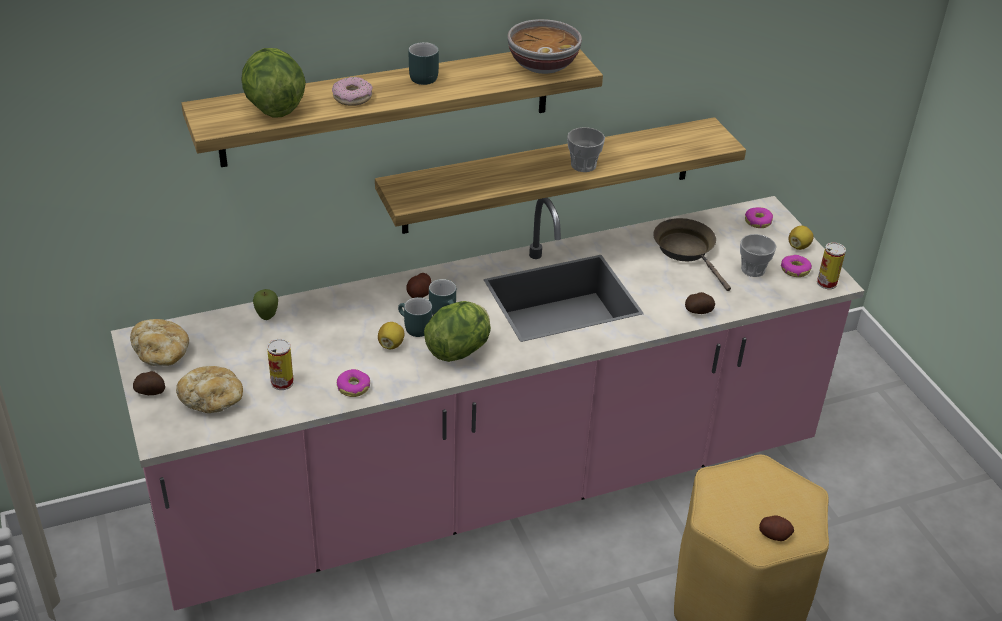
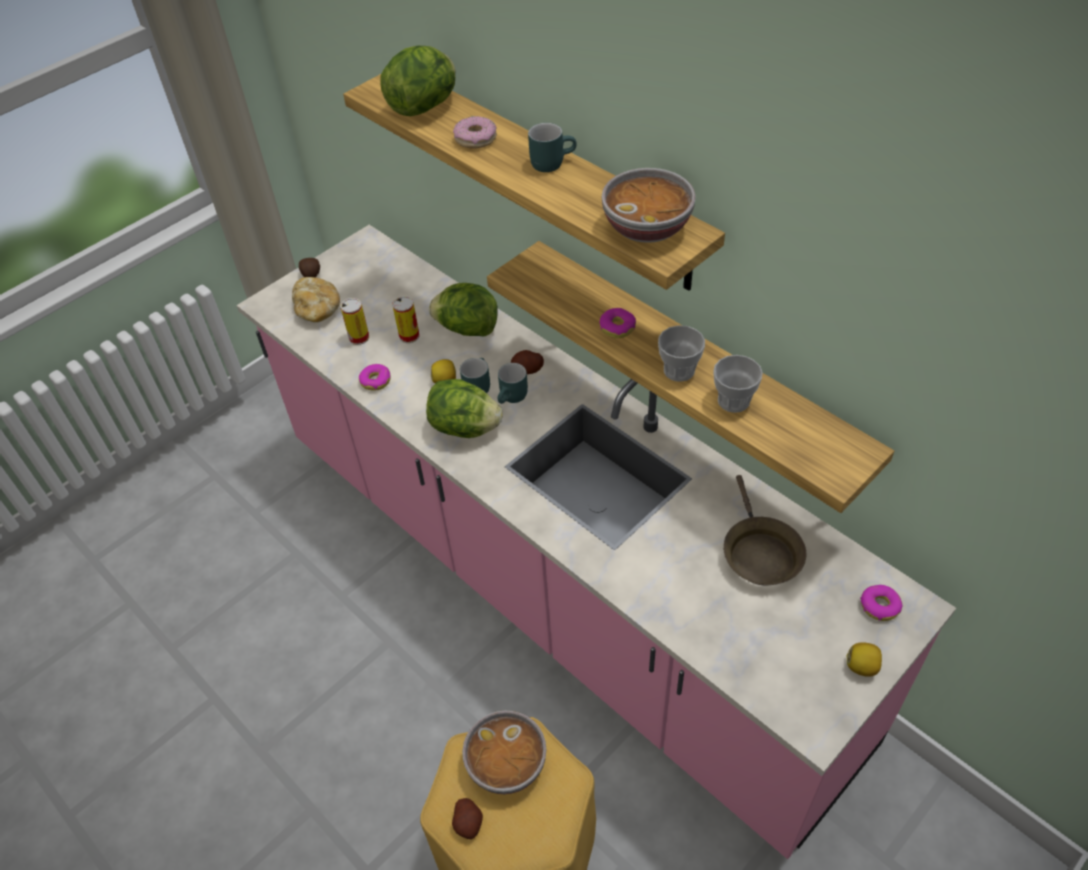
camera: 70 degrees right, 10 degrees up
(162, 354) = (356, 261): bread -> none
(267, 317) = (434, 294): apple -> none
(335, 312) = (467, 329): none -> lettuce
(687, 251) = (759, 552): brown frying pan -> brown frying pan turned 135 degrees clockwise
(698, 311) = (651, 599): potato -> none
(734, 496) = (506, 765): none -> bowl
(753, 269) = (773, 630): cup -> cup (733, 400)
(795, 270) = (806, 676): donut -> donut (617, 327)
(826, 283) = (806, 720): can -> can (409, 336)

